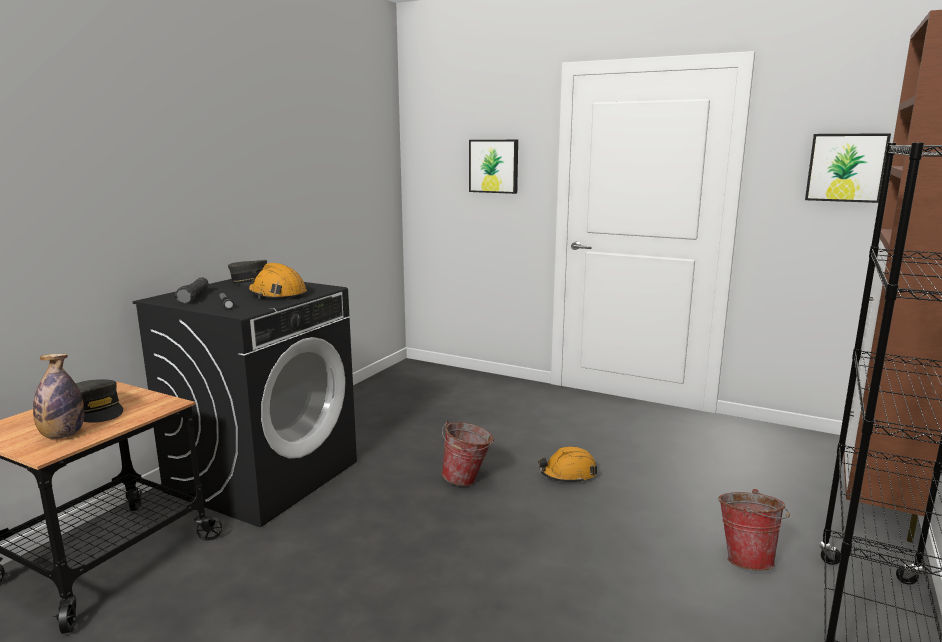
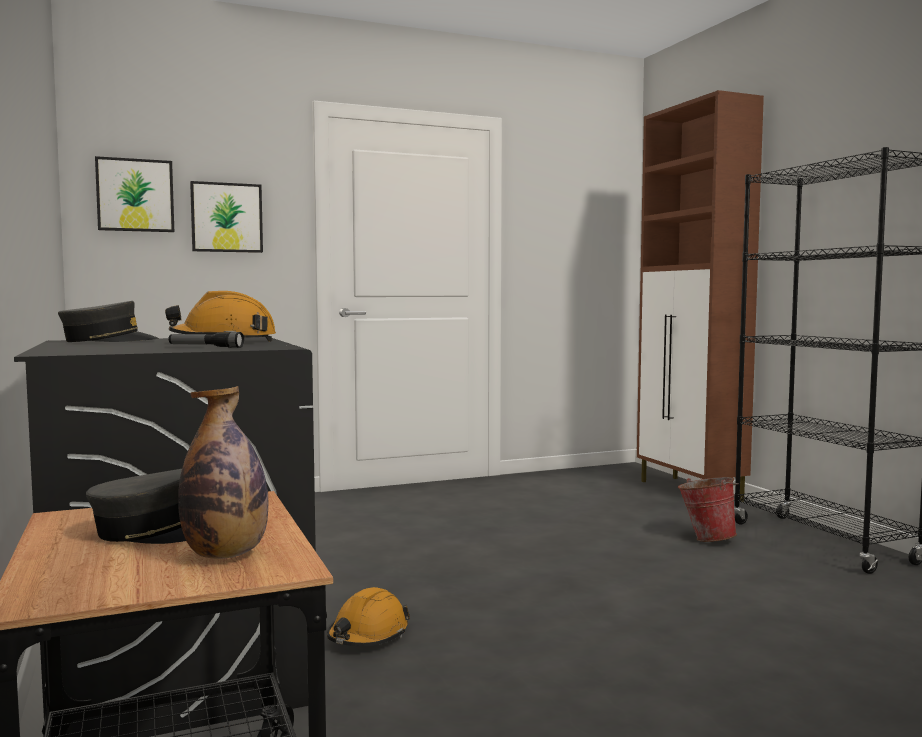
camera: 50 degrees left, 10 degrees down
(194, 297) = (108, 348): black flashlight -> none
(467, 480) = (431, 576): bucket -> none
(568, 474) = (498, 541): orange hard hat -> orange hard hat (368, 635)
(846, 167) = (576, 226): picture -> picture (135, 195)

